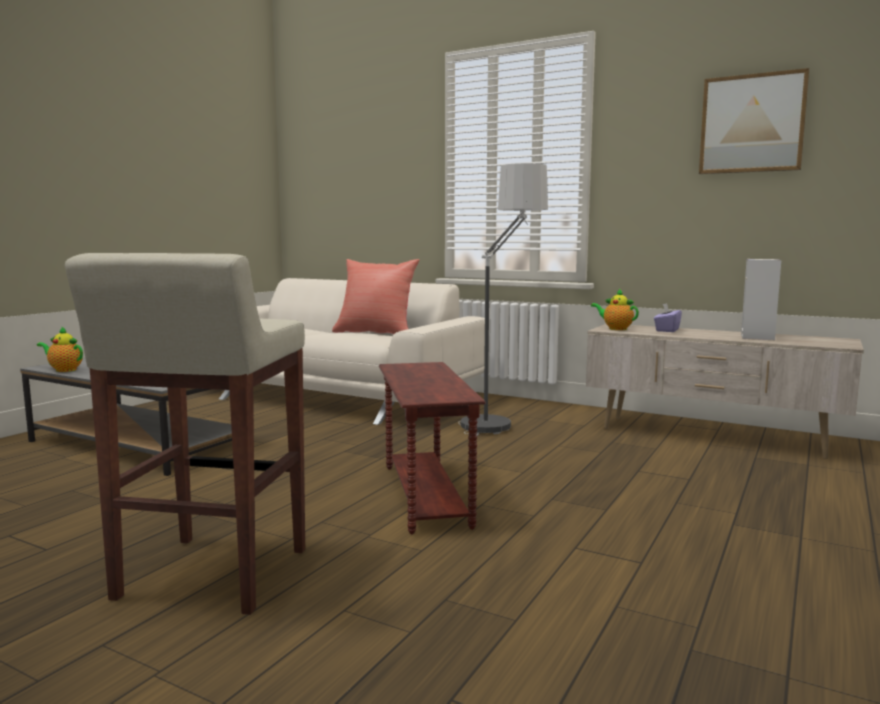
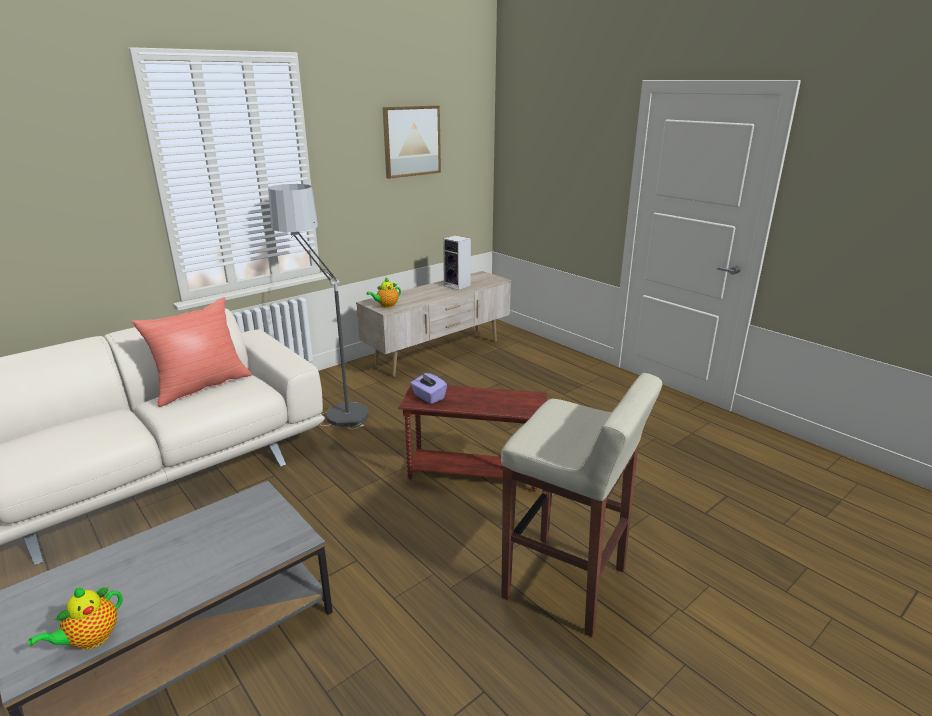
camera: 70 degrees left, 15 degrees up
(666, 330) = (408, 296): purple tissue box -> purple tissue box (428, 397)

